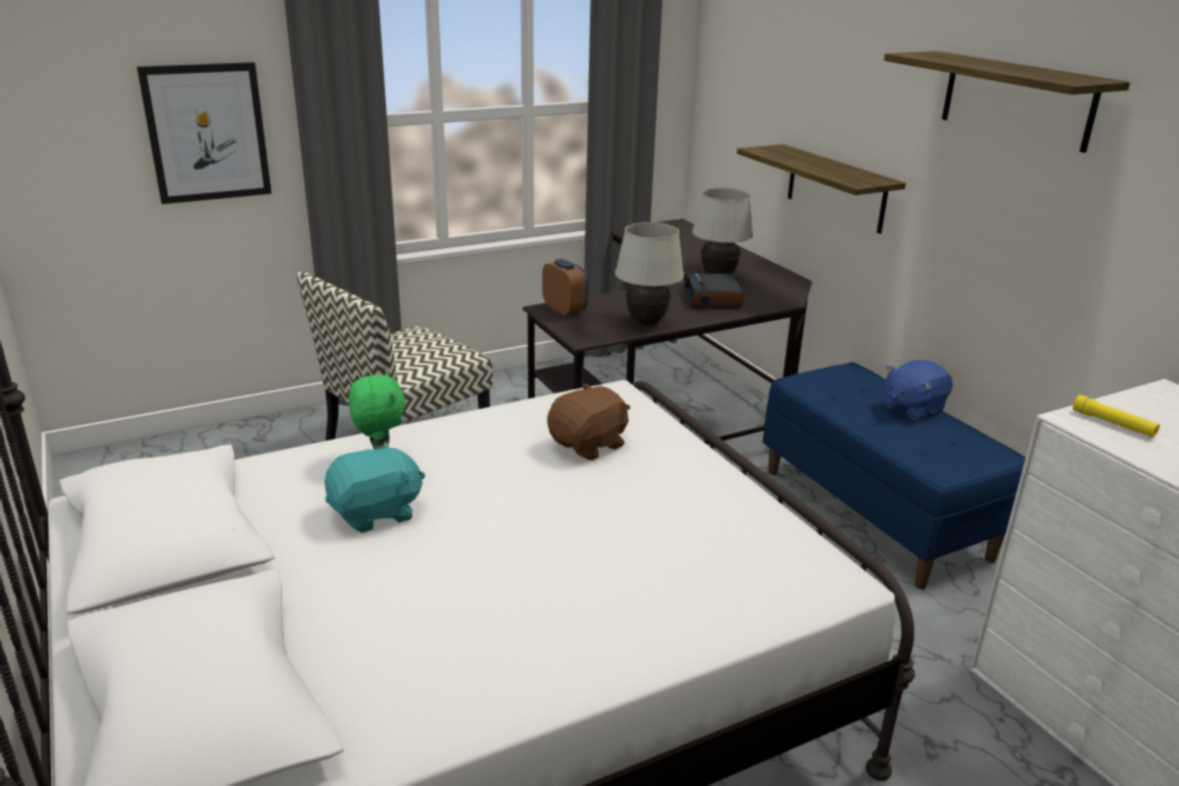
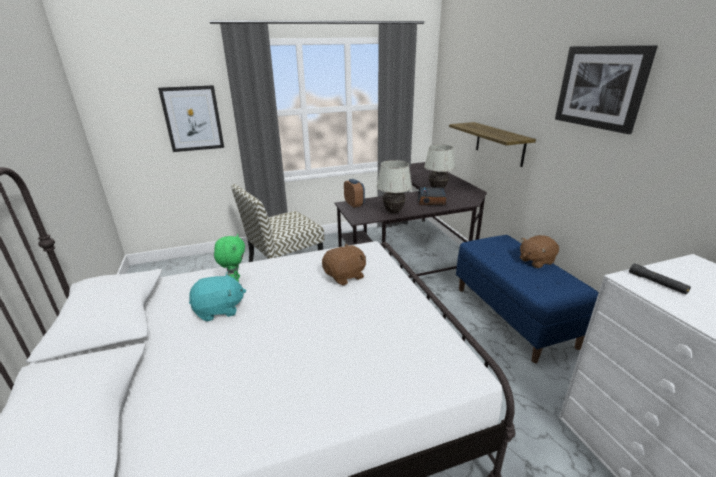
camera: 10 degrees right, 0 degrees up
(912, 408) = (535, 261): blue plush toy -> brown plush toy
(1016, 100) = (600, 87): shelf -> picture
(1113, 424) = (657, 283): yellow flashlight -> black flashlight

